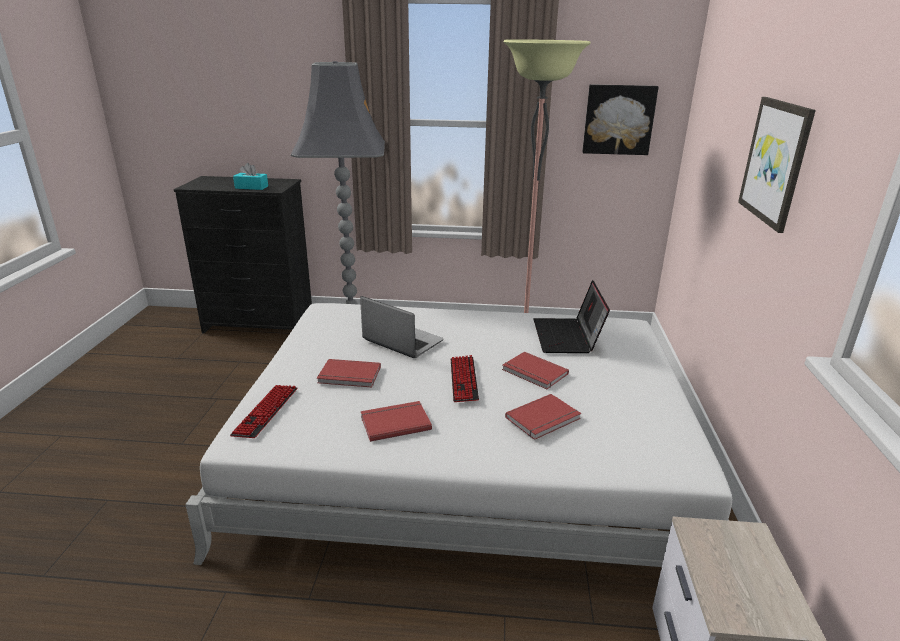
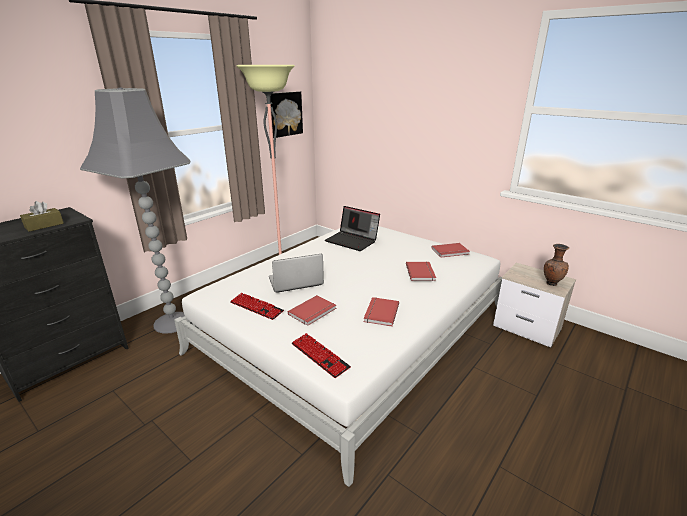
camera: 55 degrees left, 0 degrees up
(251, 187) = (44, 225): turquoise tissue box -> brown tissue box
(463, 380) = (362, 279): keyboard -> keyboard (256, 307)
(534, 373) = (377, 260): red book -> red book (450, 251)
(740, 597) = (551, 283): none -> brown vase
(776, 162) = (429, 118): picture -> none

